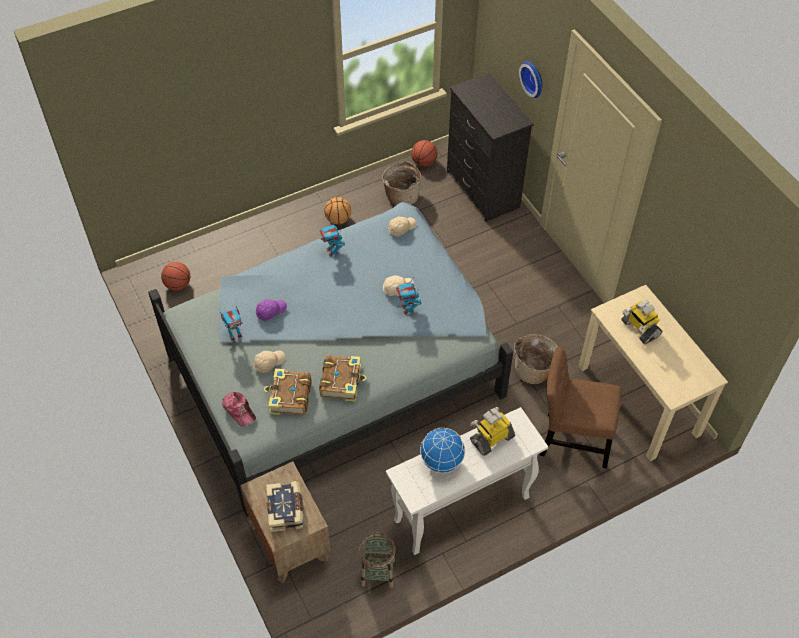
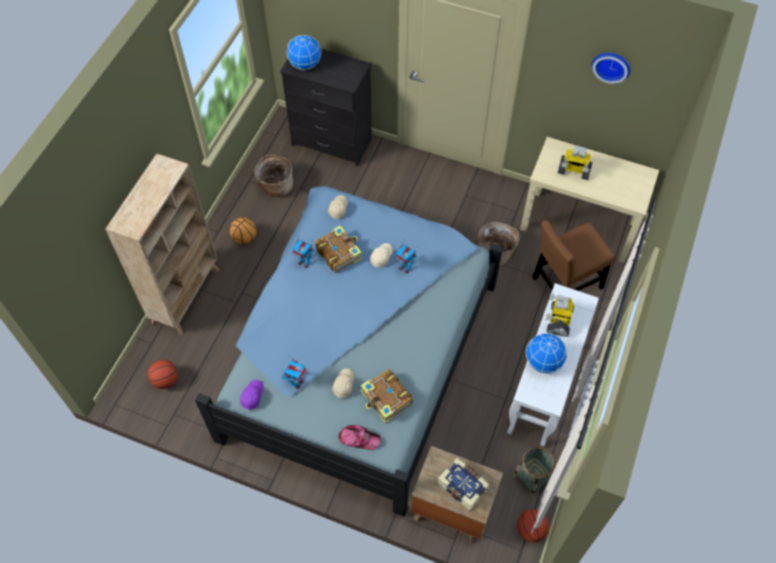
camera: 40 degrees left, 5 degrees up
(252, 234) = (186, 295): none -> beige bookcase
(270, 311) = (305, 344): purple cap -> purple cap (252, 396)
(342, 381) = (412, 358): book -> book (338, 252)
(424, 162) = (267, 149): basketball -> basketball (531, 530)
(475, 93) = (305, 64): none -> globe
(534, 78) = (358, 24): wall clock -> wall clock (611, 65)

